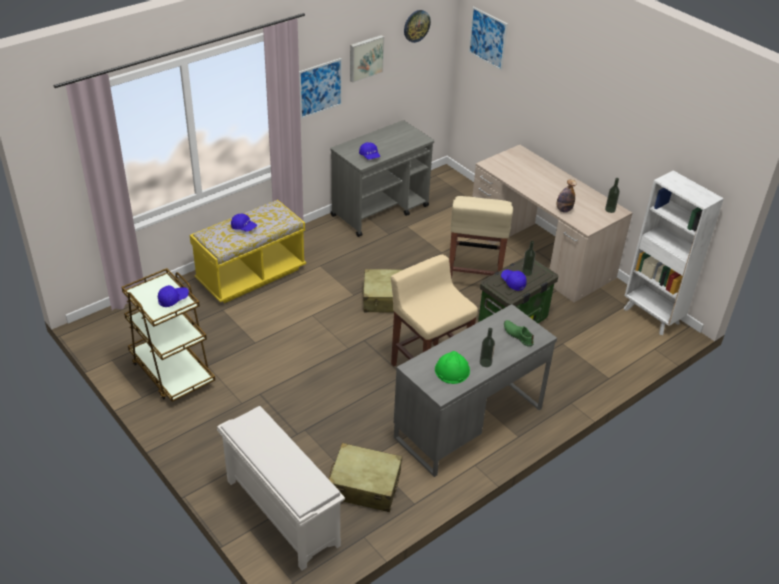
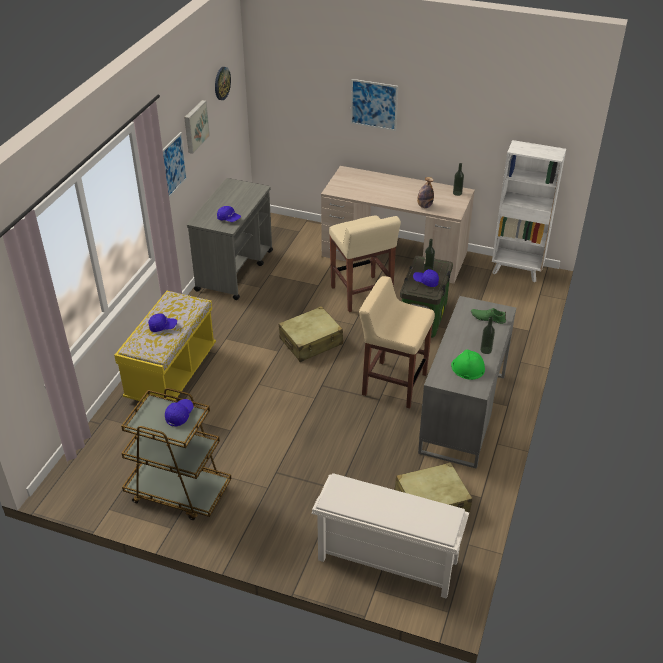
camera: 30 degrees left, 0 degrees up
(487, 38) = (284, 77): picture -> picture (374, 104)

